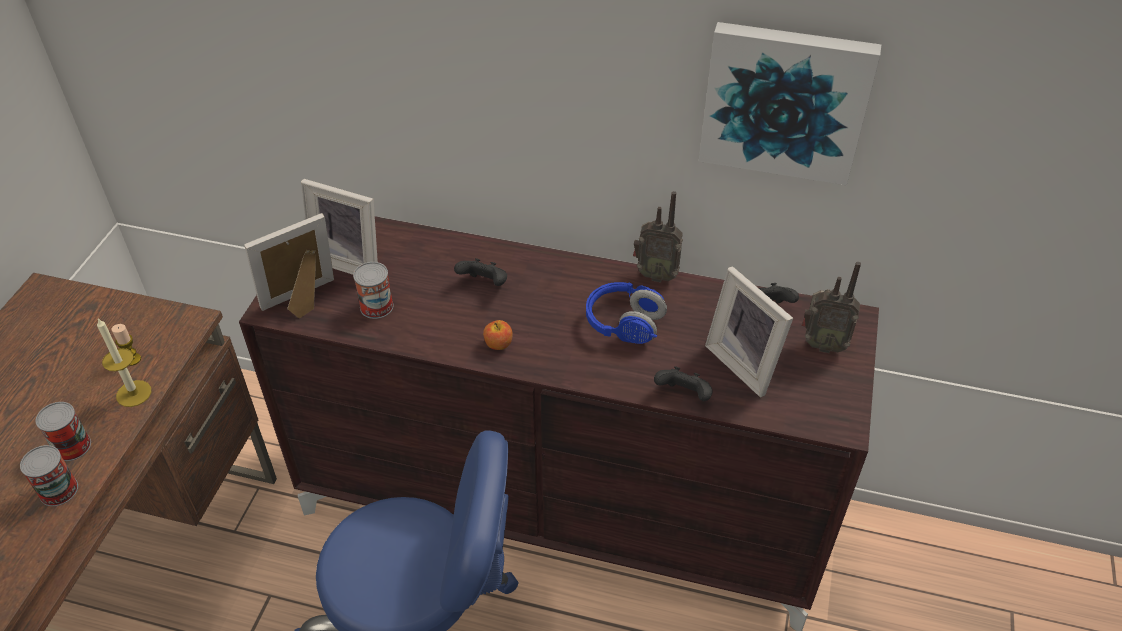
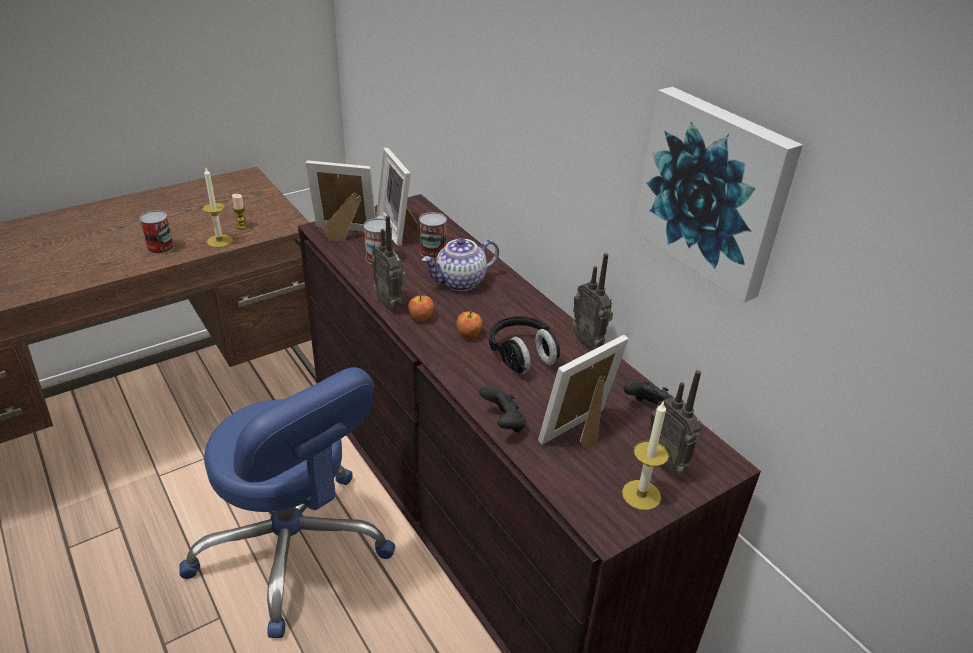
camera: 40 degrees right, 10 degrees down
(58, 490) = (127, 262): can -> can (433, 251)
(451, 347) = (390, 302): none -> radio
(484, 284) = (460, 282): black game controller -> teapot
(558, 333) = (469, 334): none -> apple
(624, 324) = (522, 356): blue headphones -> black headphones
(746, 363) = (582, 434): picture frame -> picture frame turned 45 degrees clockwise
(834, 383) = (641, 495): none -> candle

